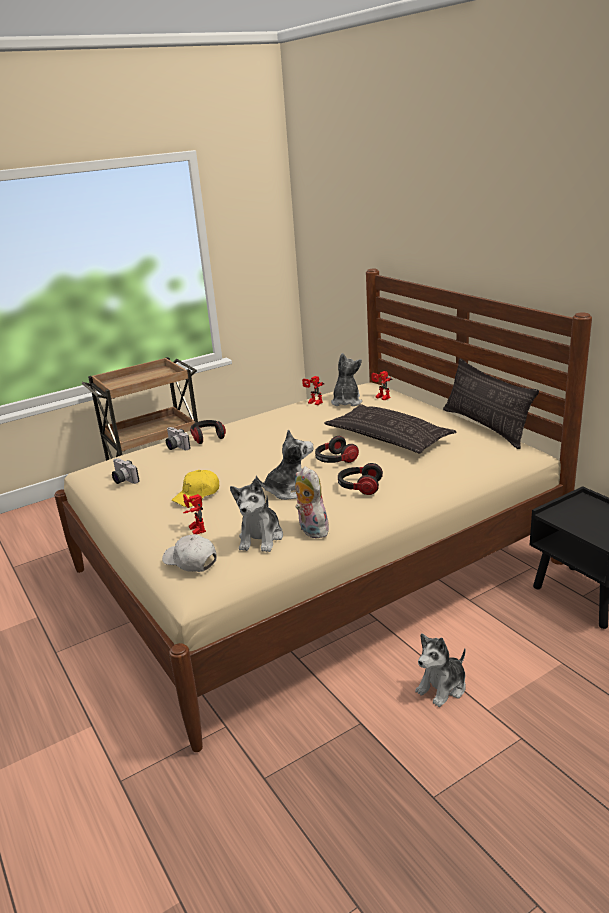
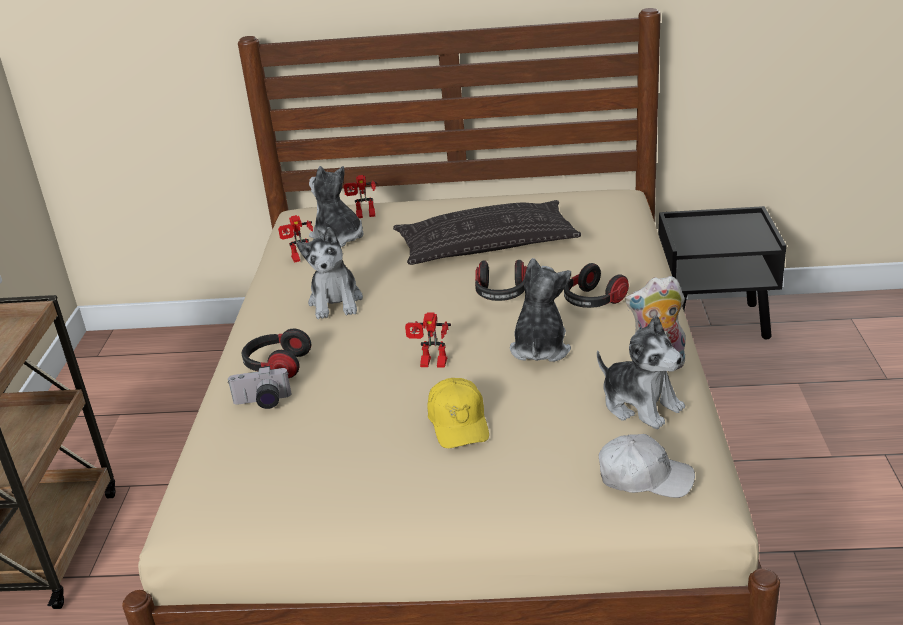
camera: 55 degrees left, 5 degrees up
(122, 480) = (305, 482): camera -> none
(190, 561) = (644, 477): white cap -> white cap turned 150 degrees counterclockwise
(194, 529) = (558, 452): toy robot -> toy robot (431, 364)
(442, 687) = (778, 469): plush toy -> plush toy (336, 302)
(485, 426) = (535, 191): pillow -> none

